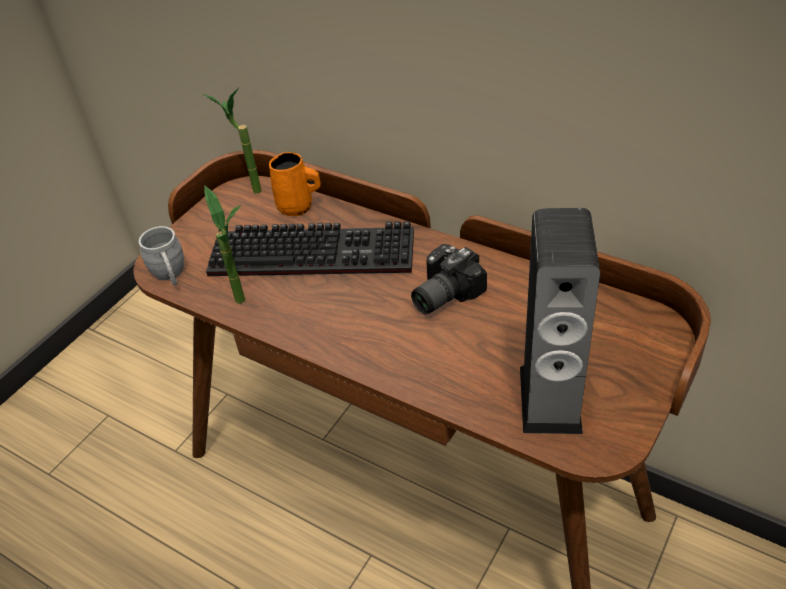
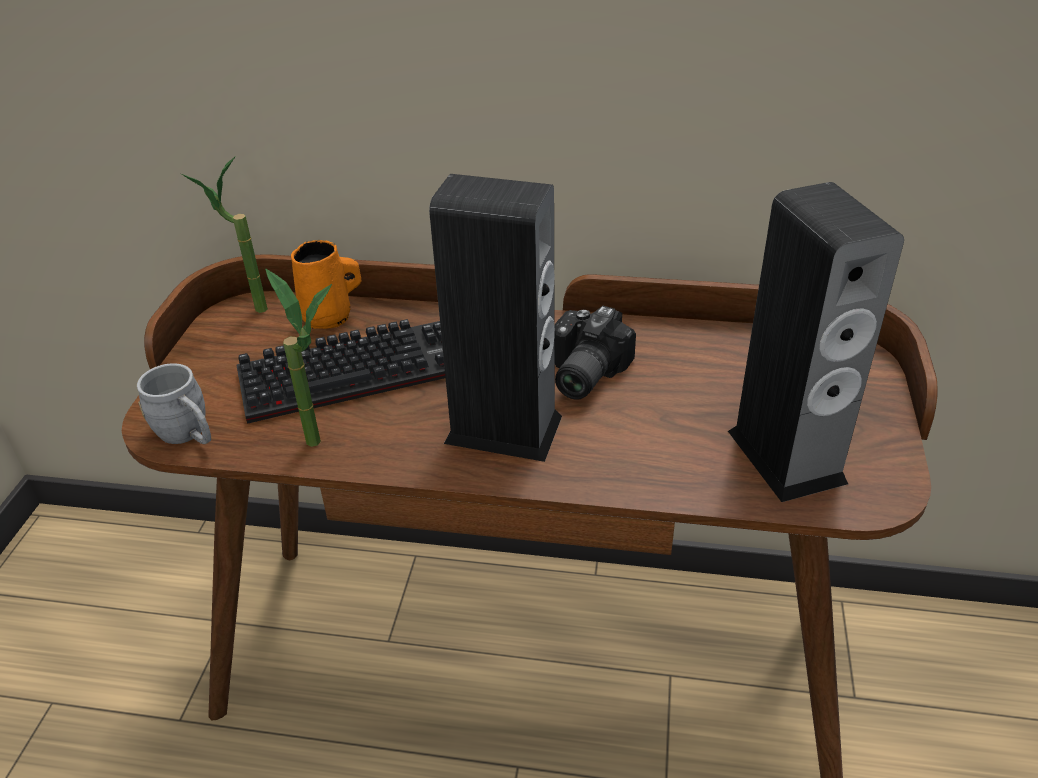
camera: 25 degrees left, 5 degrees down
(364, 323) = (503, 429): none -> speaker

